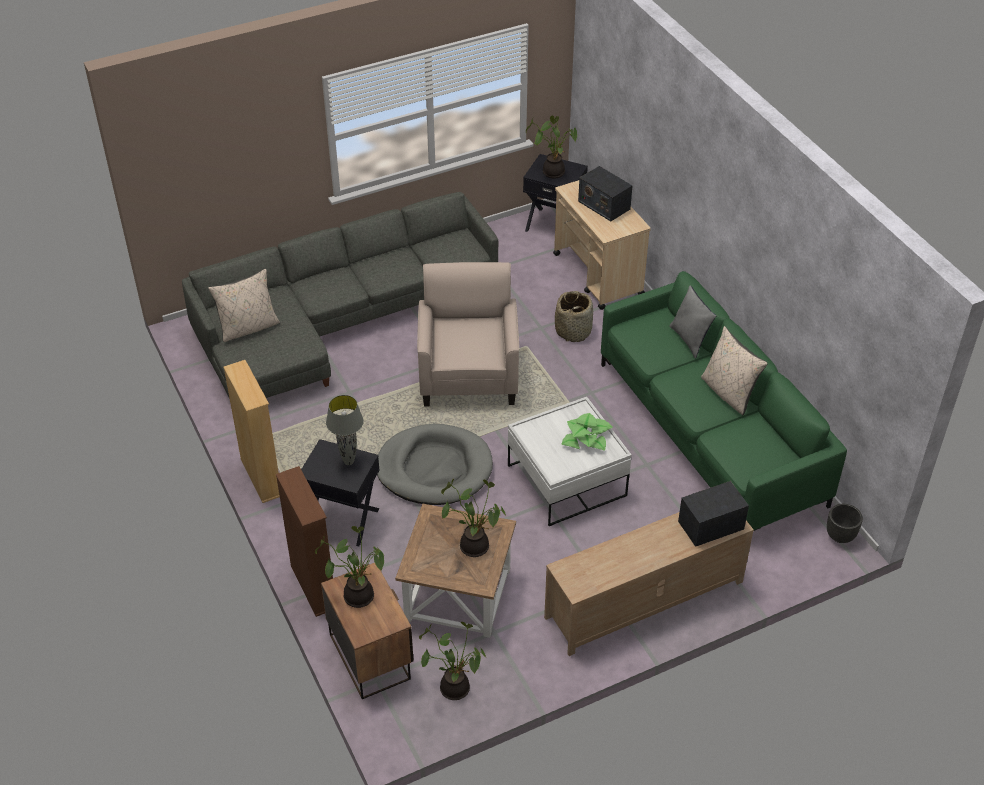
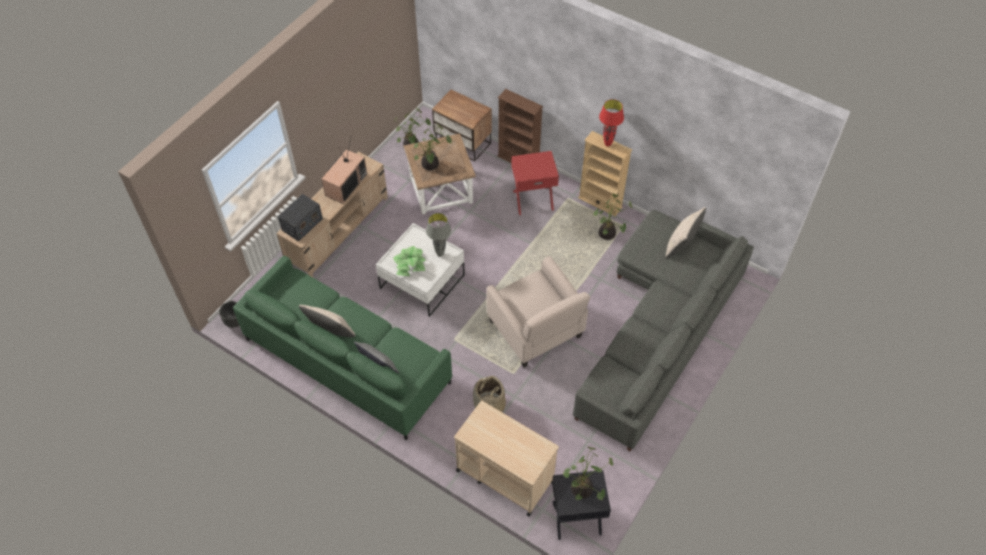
camera: 150 degrees right, 10 degrees up
(246, 384) = (607, 144): none -> red table lamp
(343, 520) = (533, 199): black side table -> red side table
(348, 462) = (530, 170): grey table lamp -> grey table lamp (440, 253)
(358, 594) = (468, 110): potted plant -> potted plant (608, 235)
(434, 468) = (507, 253): grey dog bed -> none
(603, 205) = (506, 444): radio -> none
(619, 558) = (345, 184): none -> television

